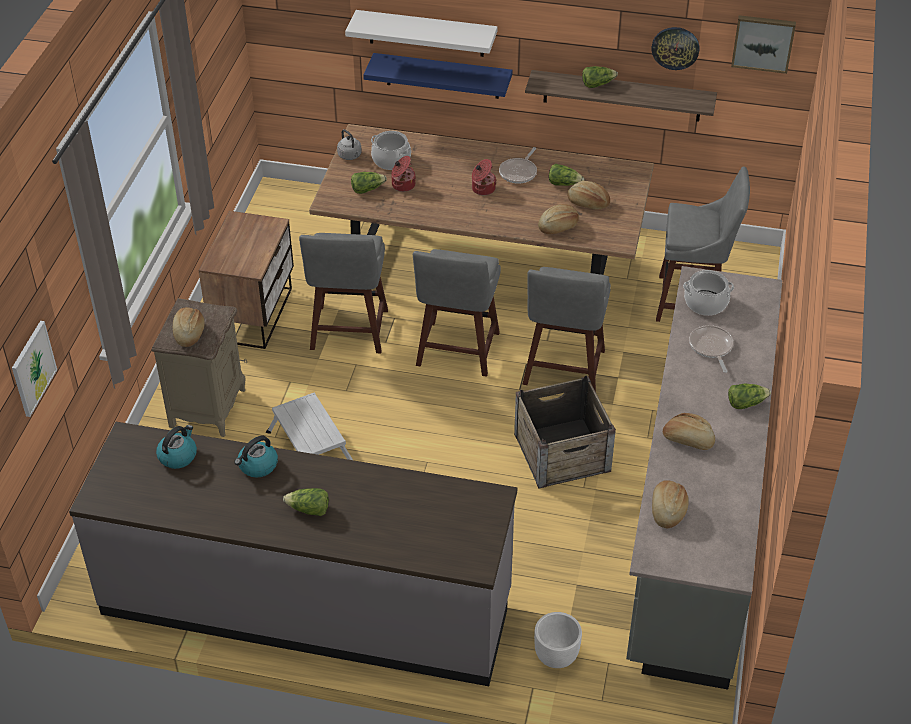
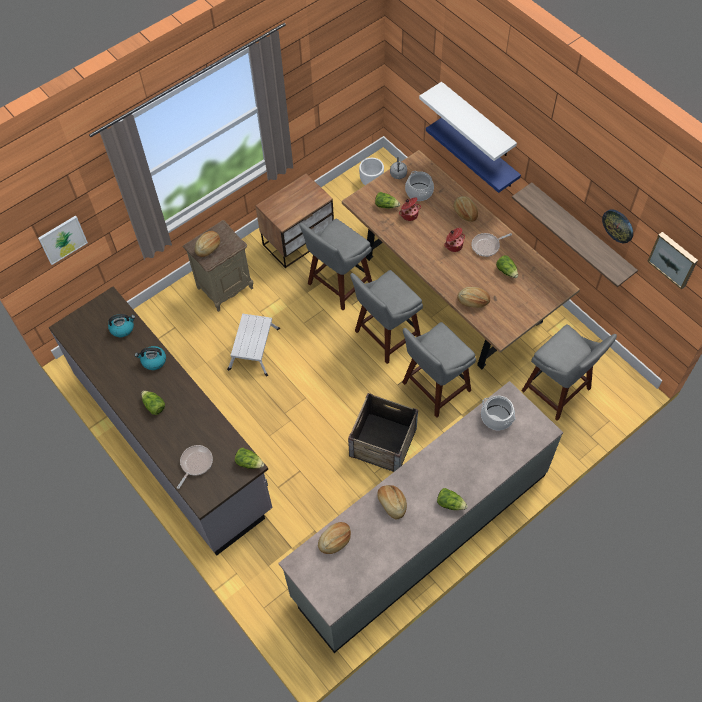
camera: 40 degrees right, 15 degrees up
(555, 656) = (264, 564): white planter -> white planter (371, 182)
(588, 203) = (507, 294): bread -> bread (465, 212)
(597, 84) = (563, 218): lettuce -> lettuce (249, 462)
(711, 347) = (468, 451): frying pan -> frying pan (195, 463)

